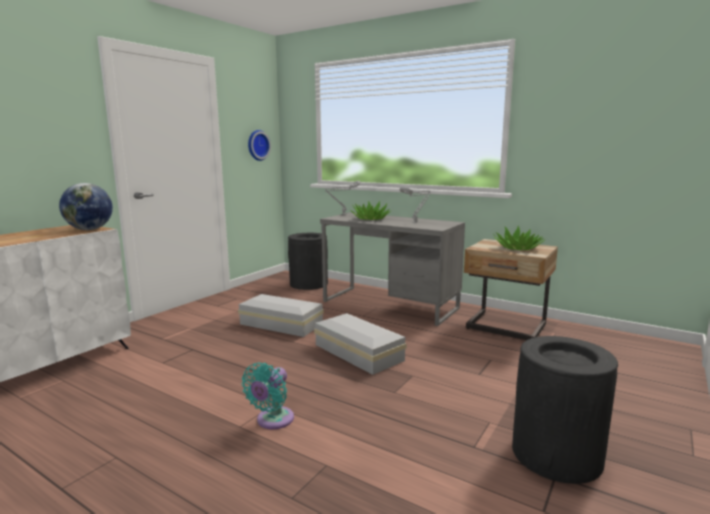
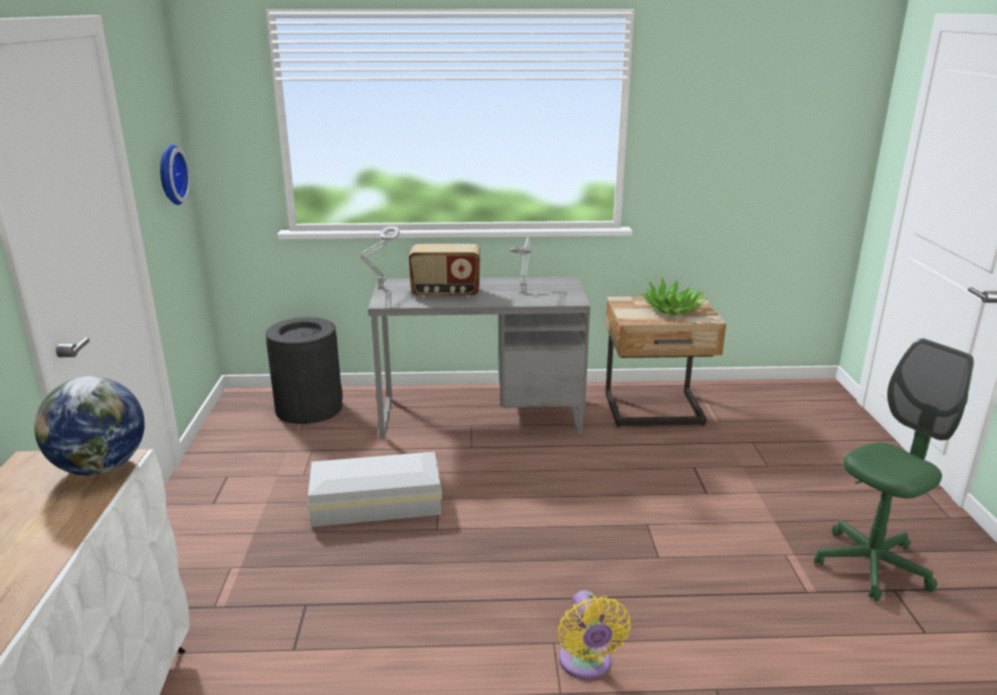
camera: 35 degrees left, 10 degrees up
(272, 421) = (586, 664): turquoise fan -> yellow fan
(358, 351) = (544, 512): white storage box -> none
(370, 219) = (446, 293): potted plant -> radio
(557, 454) = (872, 565): black trash can -> green office chair

